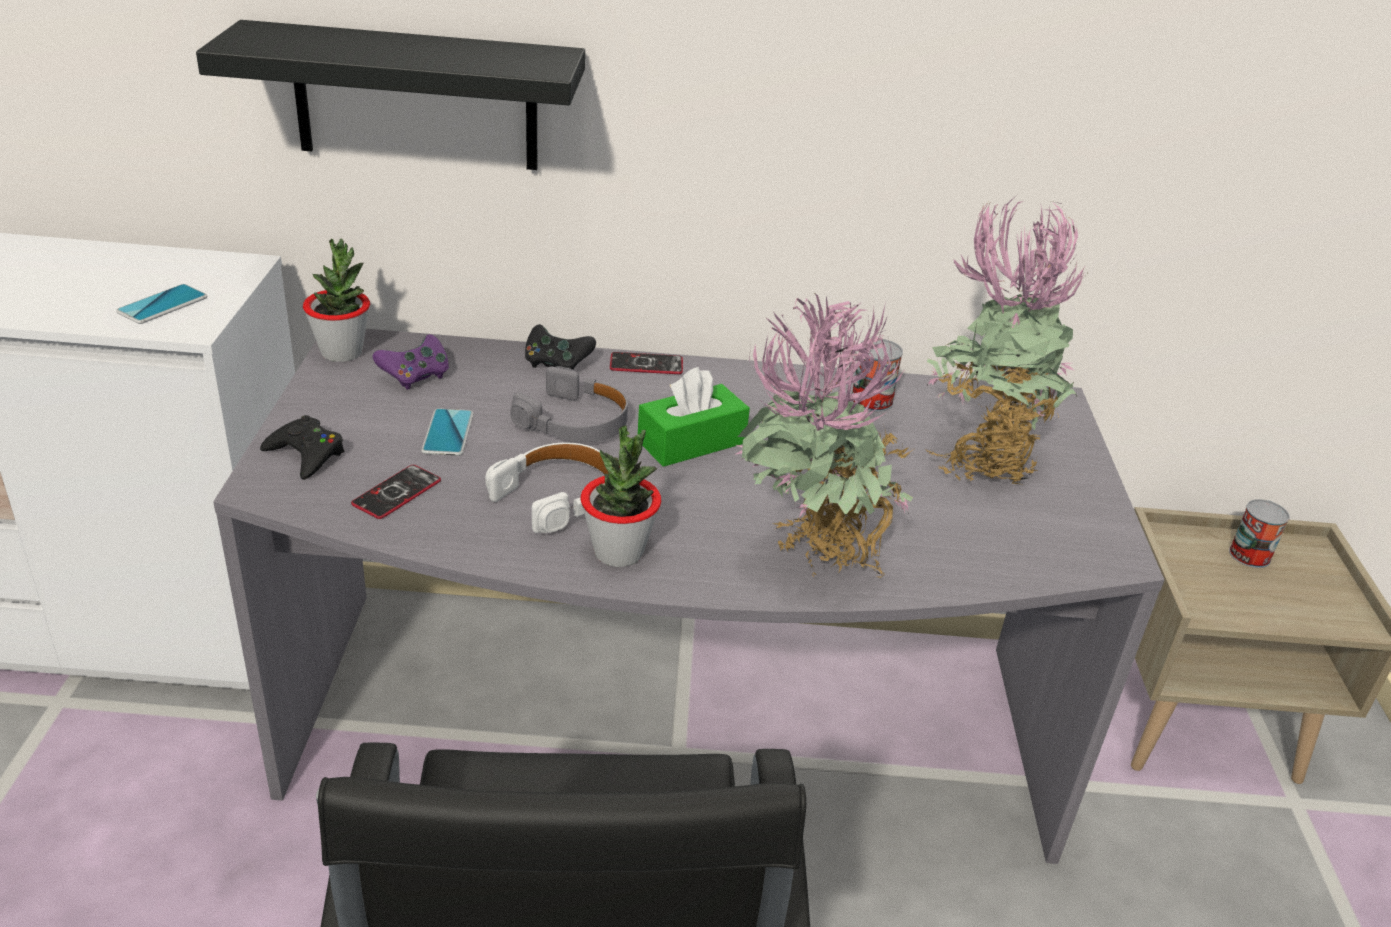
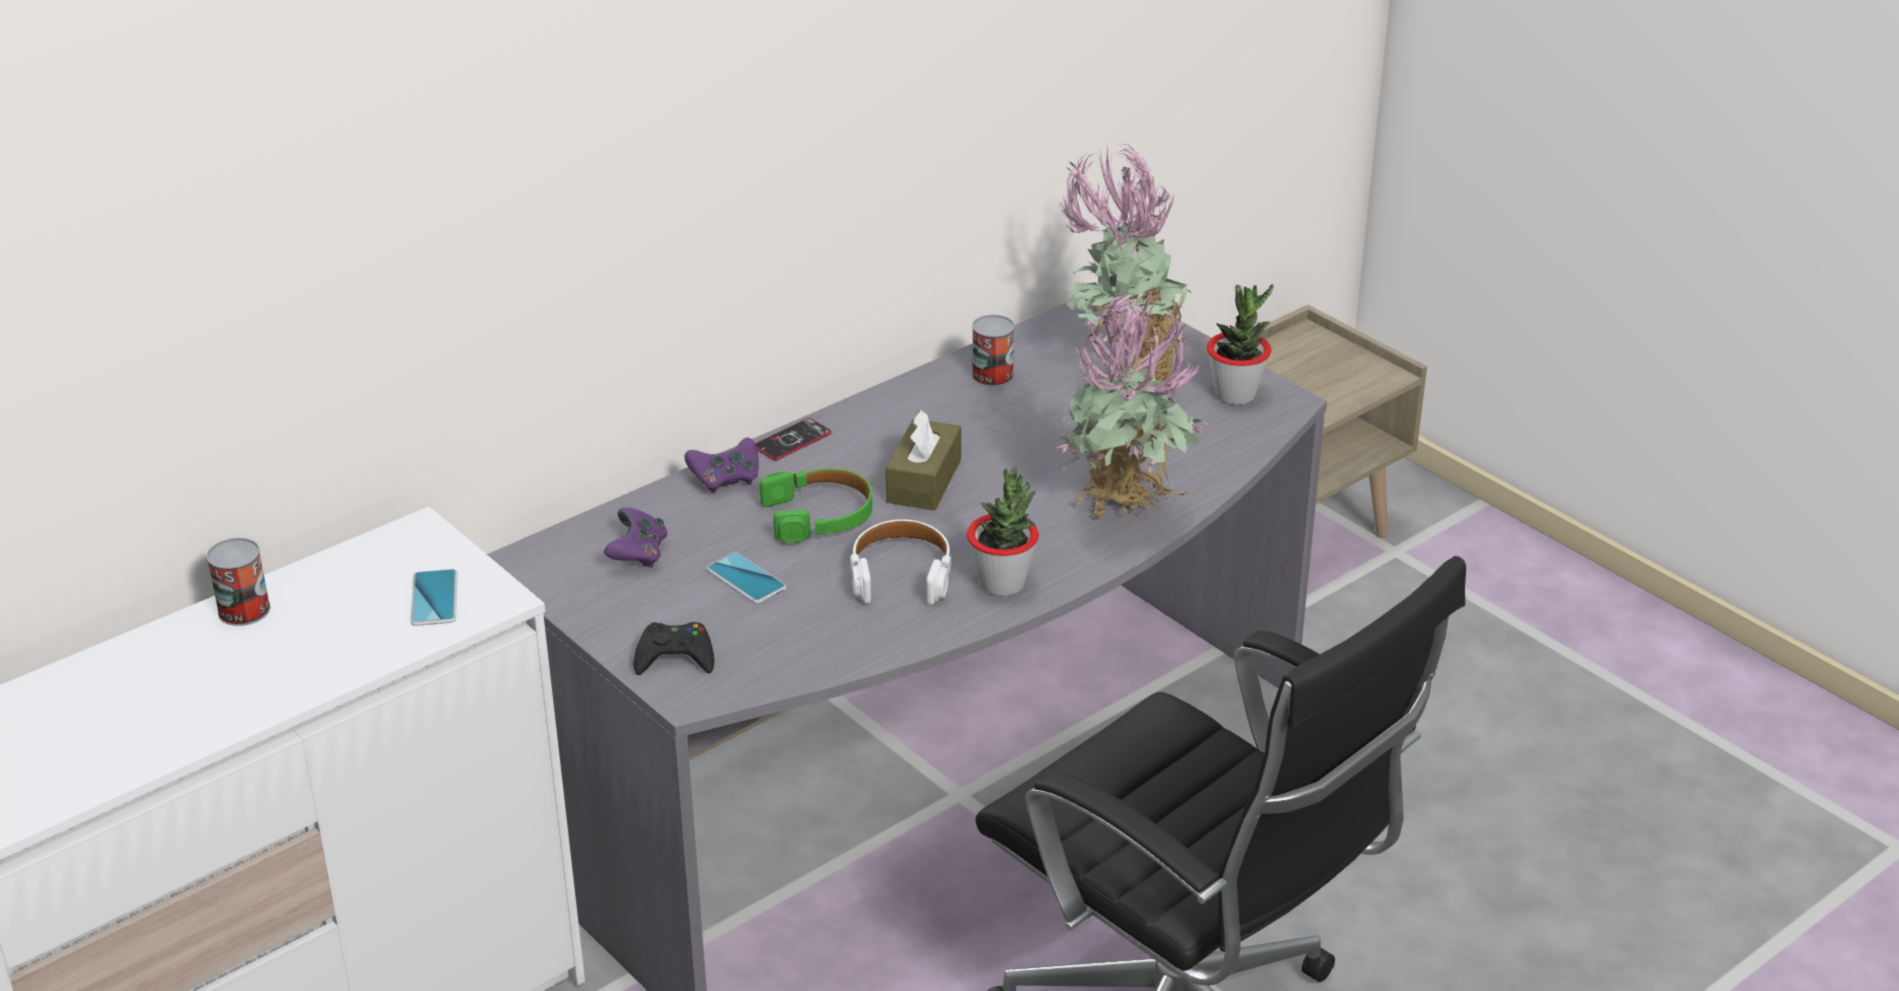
camera: 40 degrees left, 0 degrees up
(342, 352) = (540, 571): potted plant -> potted plant (1235, 394)
(397, 493) = (792, 640): phone -> none
(416, 98) = (541, 282): black shelf -> none
(556, 364) = (725, 480): black game controller -> purple game controller
(575, 421) = (819, 515): grey headphones -> green headphones
(691, 442) = (924, 481): green tissue box -> brown tissue box
(1249, 555) = (1276, 363): can -> can (244, 610)

